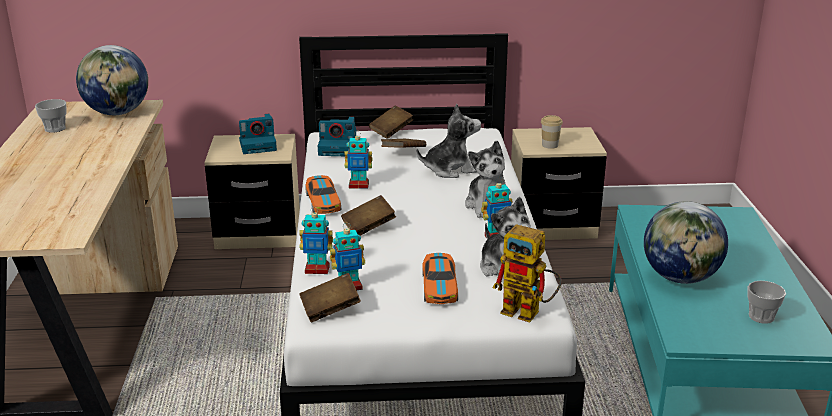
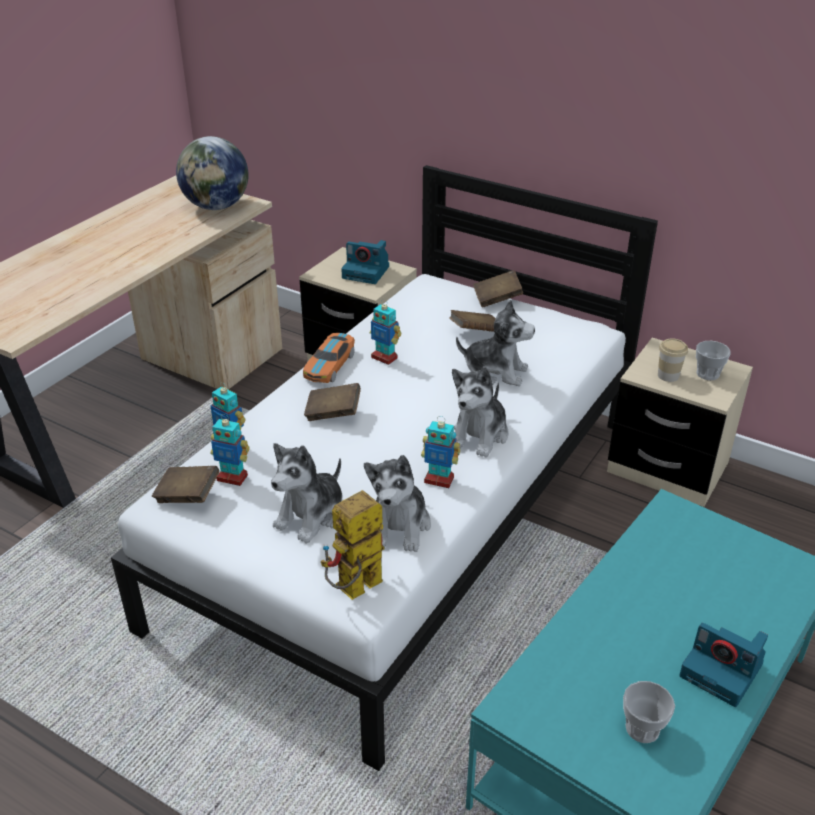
camera: 35 degrees right, 10 degrees up
(55, 128) = (150, 210): cup -> cup (707, 374)
(339, 148) = (420, 304): camera -> camera (723, 671)
(439, 286) = (311, 516): toy car -> plush toy
(529, 313) = (354, 591): toy robot -> toy robot turned 75 degrees clockwise
(680, 278) = (610, 624): globe -> none

